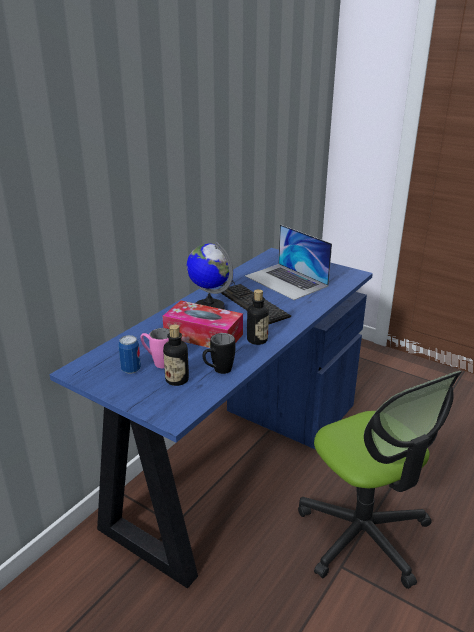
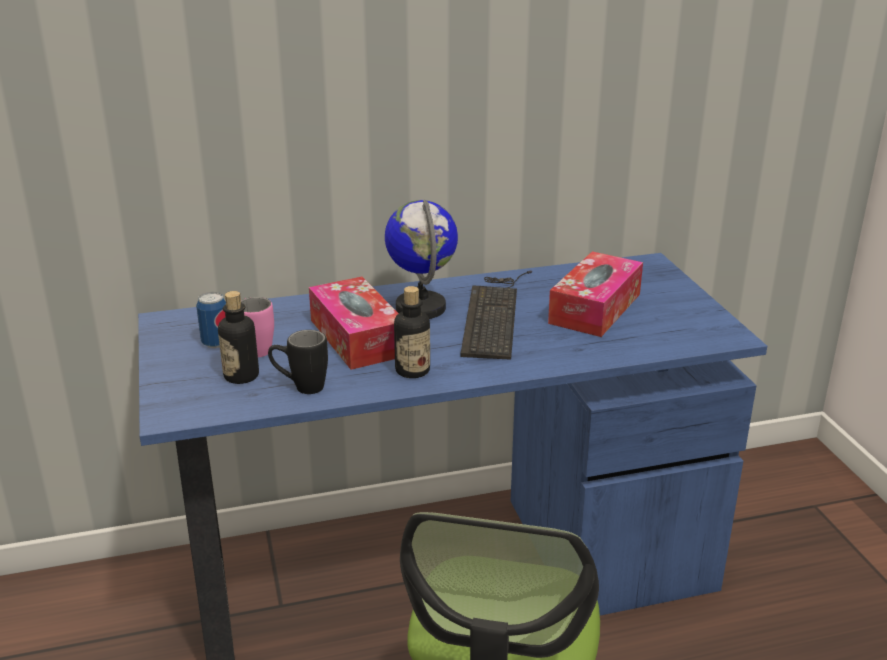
camera: 40 degrees right, 0 degrees up
(286, 281) = (595, 308): laptop -> tissue box

